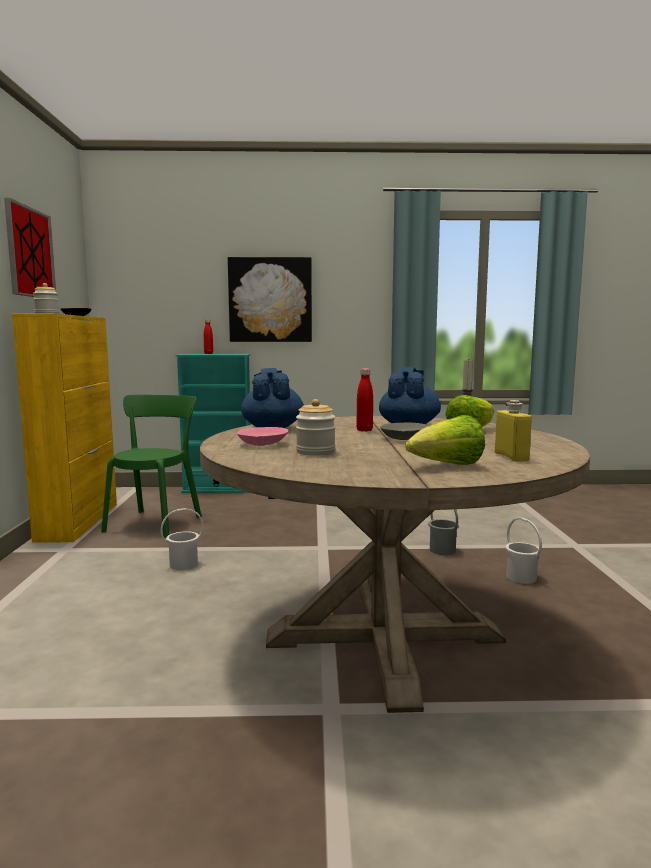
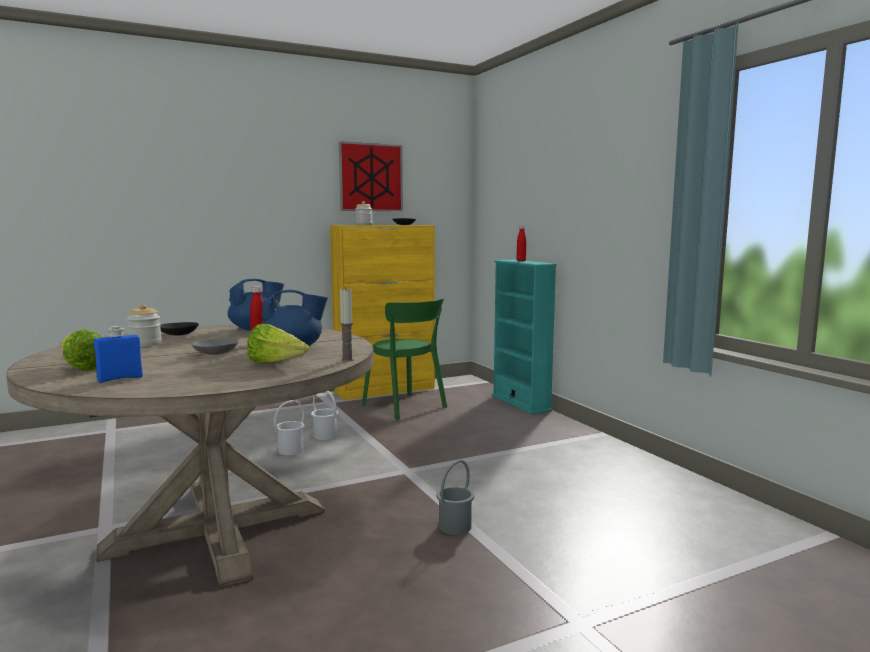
camera: 65 degrees right, 0 degrees up
(156, 523) = (406, 407): green chair -> green chair turned 60 degrees clockwise
(262, 444) = (178, 334): pink bowl -> black bowl
(270, 300) = (576, 203): picture -> none
(511, 457) = (120, 378): yellow bottle -> blue bottle
(521, 577) = (403, 585): white bucket -> white bucket (290, 450)

